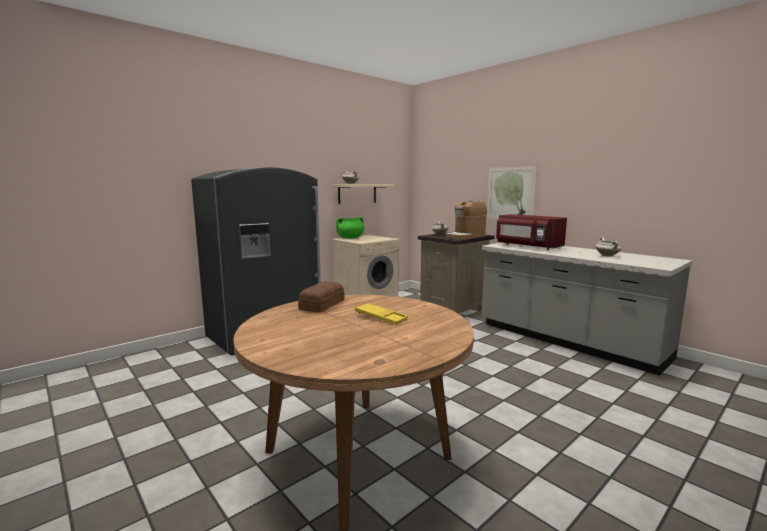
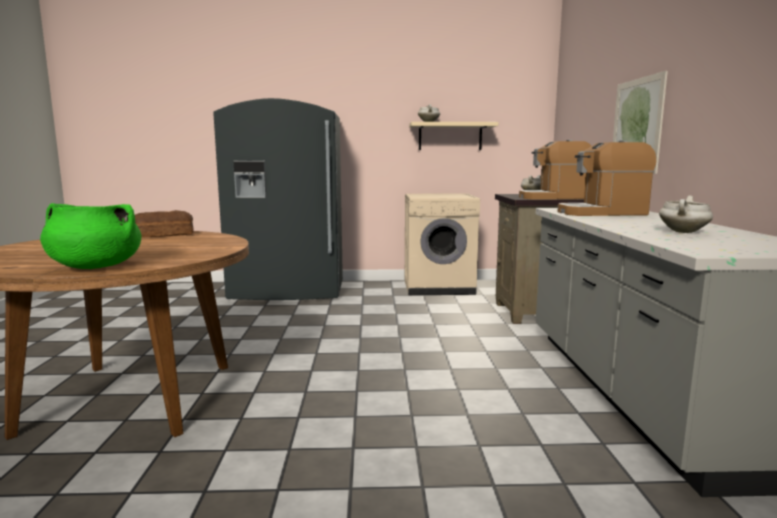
camera: 40 degrees right, 0 degrees up
(350, 238) = (424, 194): green cooking pot -> green cooking pot (95, 267)
(380, 317) = (153, 248): yellow tray -> none
(527, 246) = (602, 213): red microwave -> coffee machine

